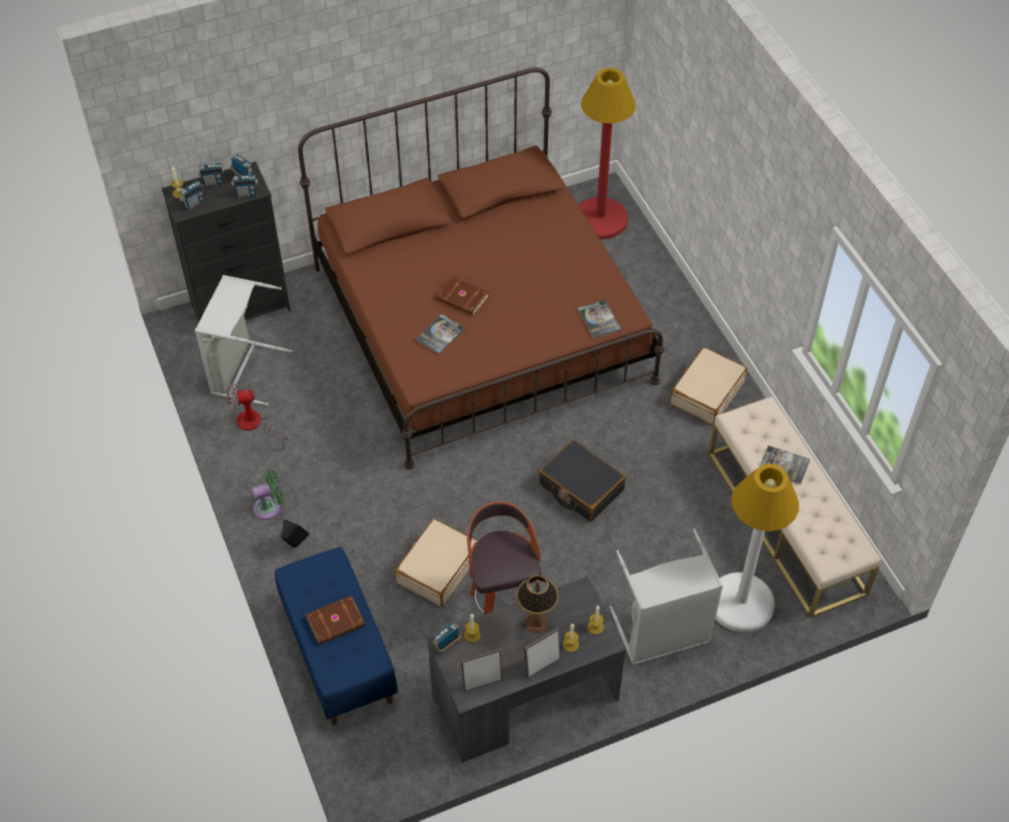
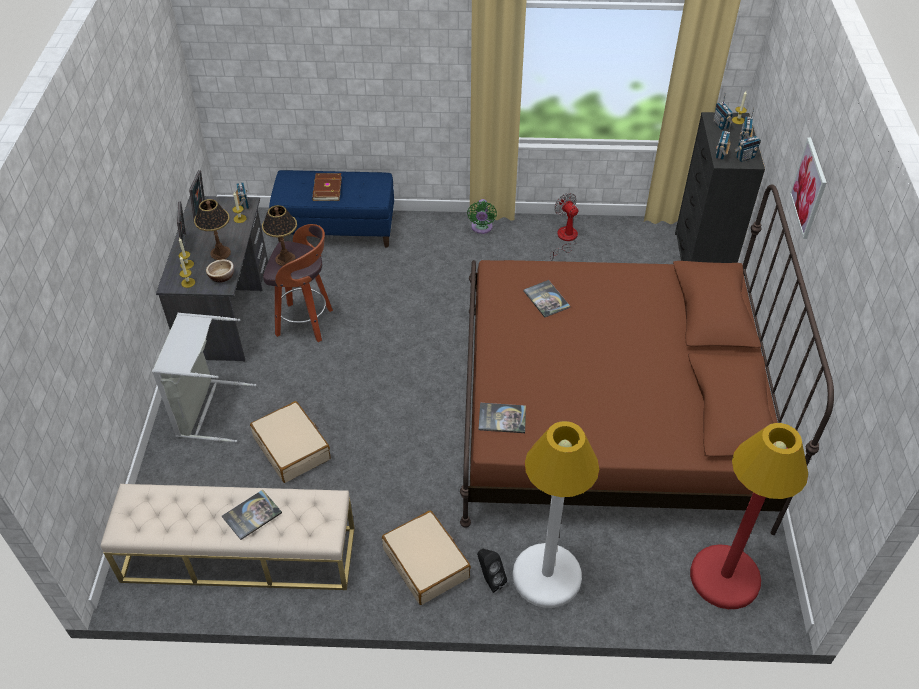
camera: 115 degrees right, 5 degrees down
(243, 370) = (626, 246): grey laundry basket -> none
(255, 425) = (565, 239): fan -> fan turned 45 degrees counterclockwise
(295, 545) = (439, 232): black speaker -> black speaker (489, 580)
(355, 78) = (808, 188): none -> picture
(437, 568) = (366, 298): beige suitcase -> beige suitcase (292, 448)
(462, 298) = (584, 327): brown book -> none
(506, 563) = (285, 259): none -> table lamp
(569, 600) = (222, 276): none -> bowl
(581, 487) = (380, 413): black suitcase -> none
(741, 603) = (191, 476): white floor lamp -> white floor lamp (546, 576)

